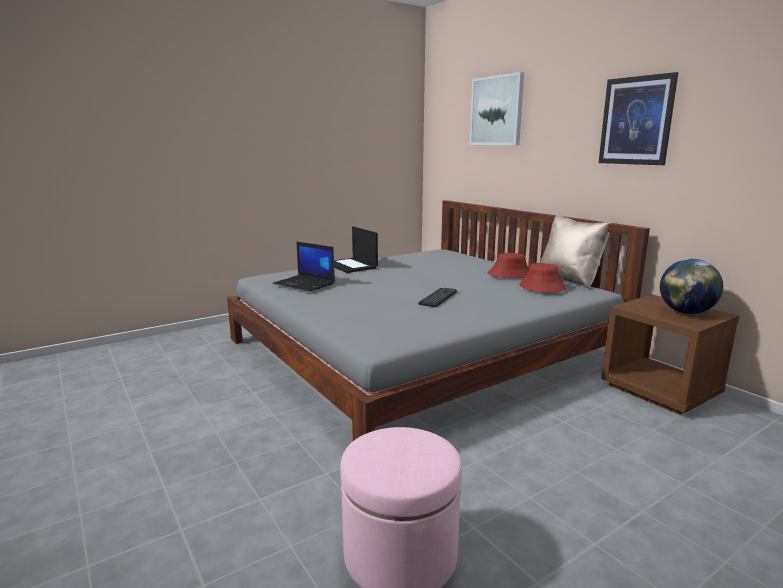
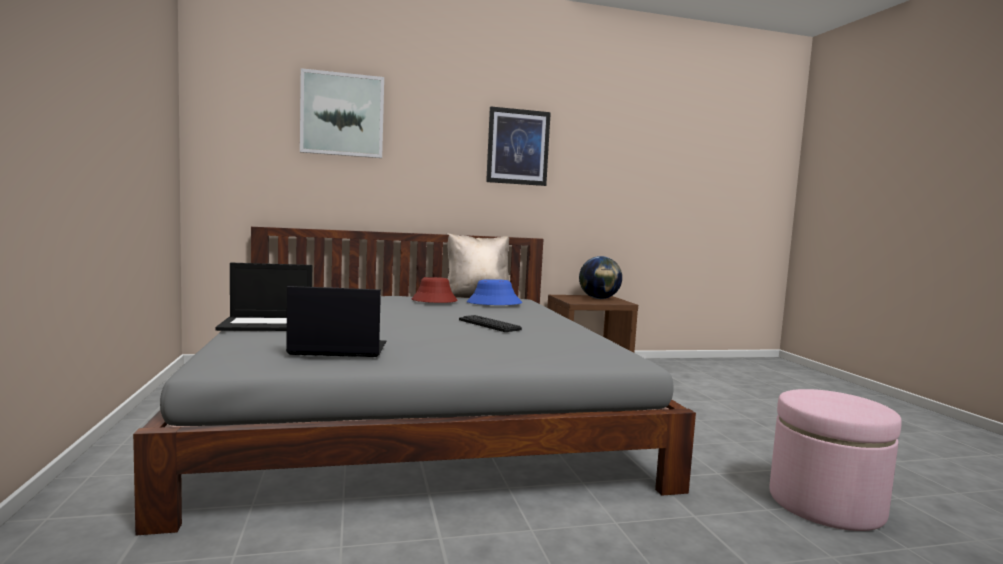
camera: 70 degrees left, 10 degrees down
(305, 284) = (337, 349): laptop -> laptop turned 150 degrees counterclockwise
(541, 287) = (494, 303): red hat -> blue hat

